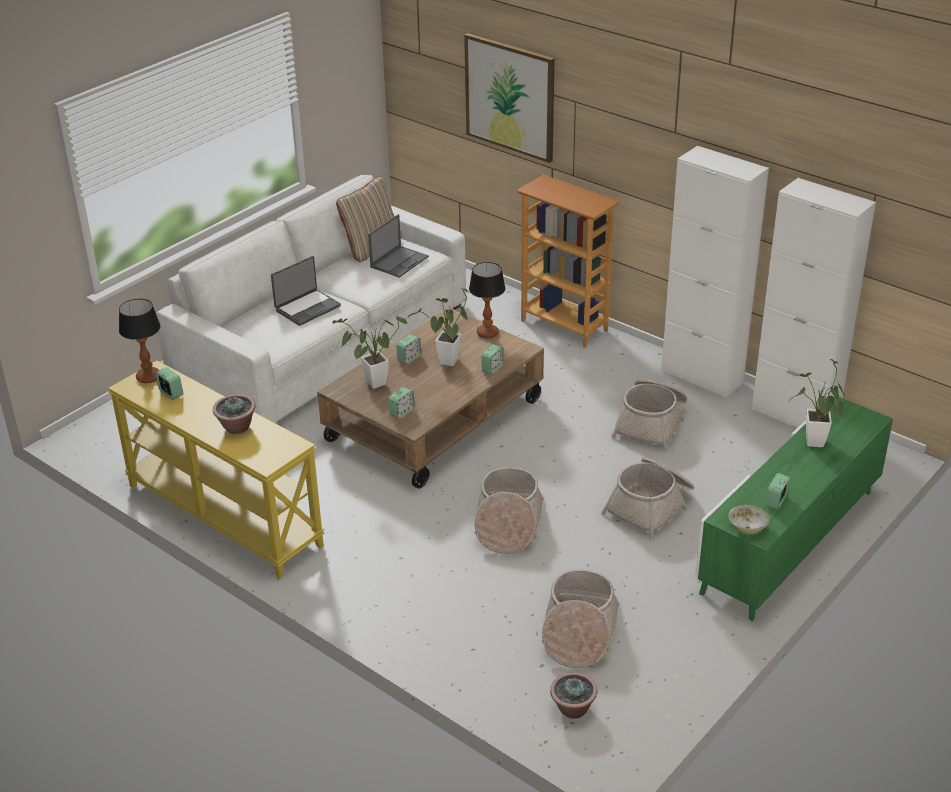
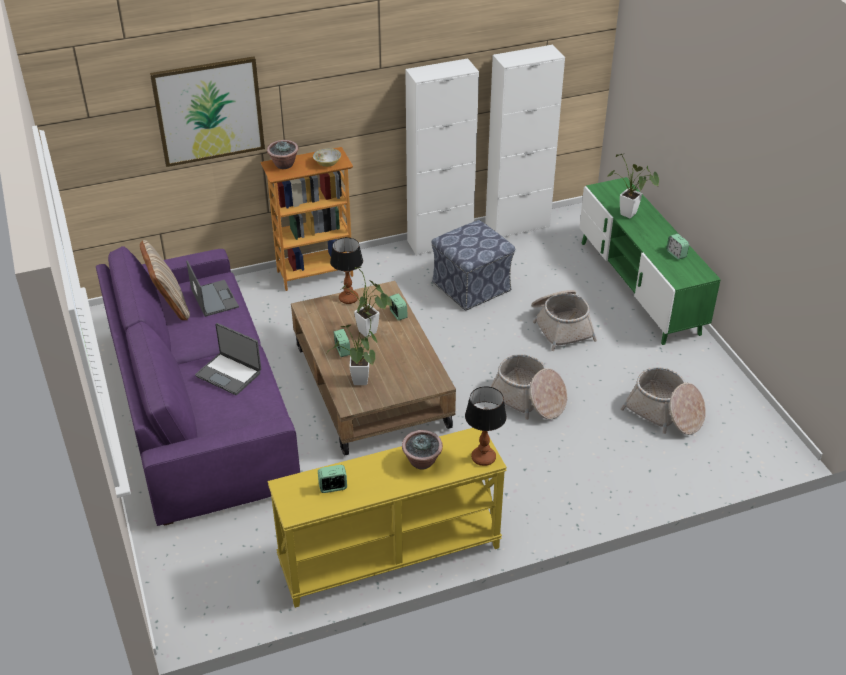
camera: 60 degrees left, 5 degrees up
(149, 377) = (293, 494): table lamp -> table lamp (484, 457)
(307, 308) = (229, 374): laptop -> laptop turned 135 degrees clockwise
(323, 344) = (200, 408): white sofa -> purple sofa
(402, 412) = (413, 381): alarm clock -> none
(572, 709) = (736, 447): potted plant -> potted plant (284, 165)
(651, 423) = (472, 286): basket -> ottoman
(747, 527) = (694, 276): bowl -> bowl (327, 163)

